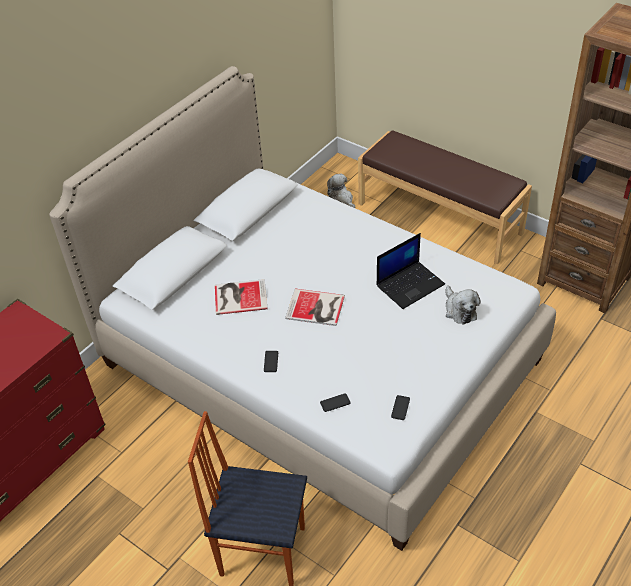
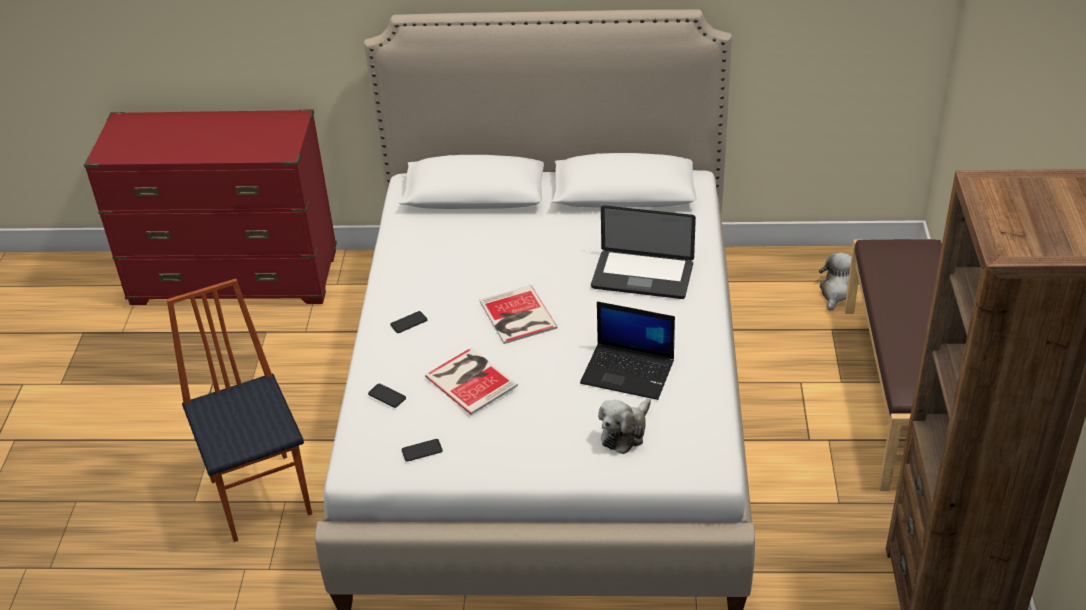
camera: 55 degrees right, 5 degrees down
(239, 296) = (483, 254): book -> book (471, 379)
(333, 240) = (642, 276): none -> laptop

